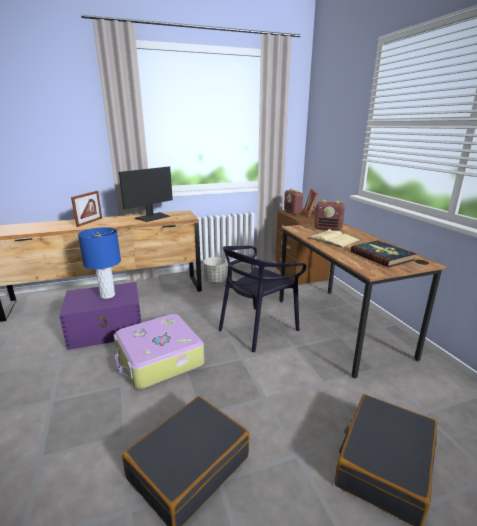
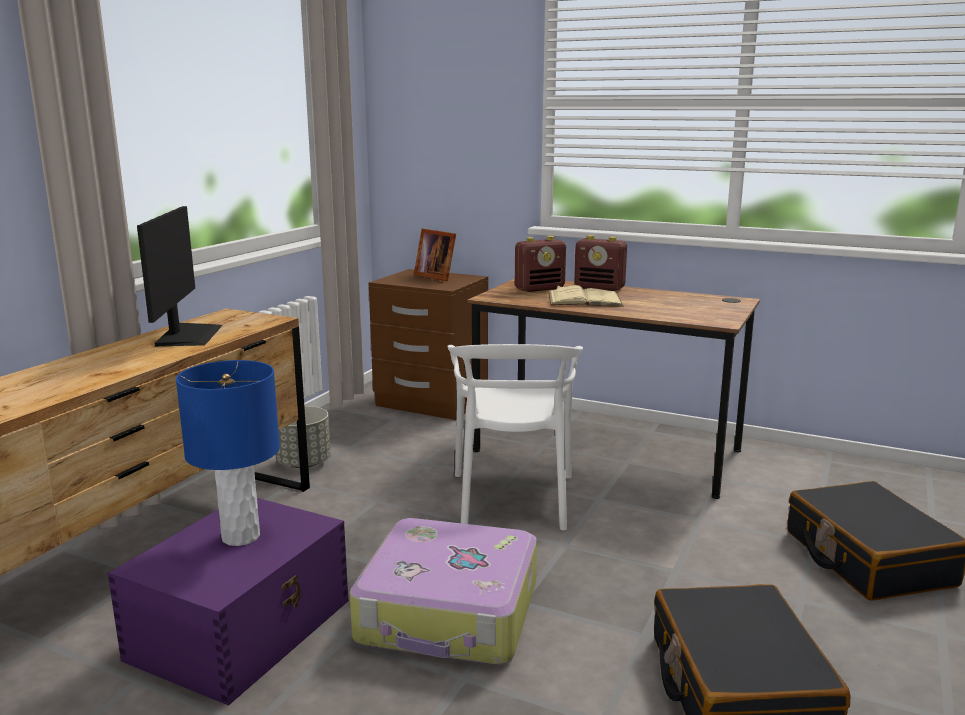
camera: 45 degrees left, 5 degrees down
(89, 222) = (55, 378): picture frame -> none
(257, 328) = (513, 499): black chair -> white chair
(292, 212) = (403, 280): radio -> radio (600, 288)
(382, 256) = (685, 304): book -> none

